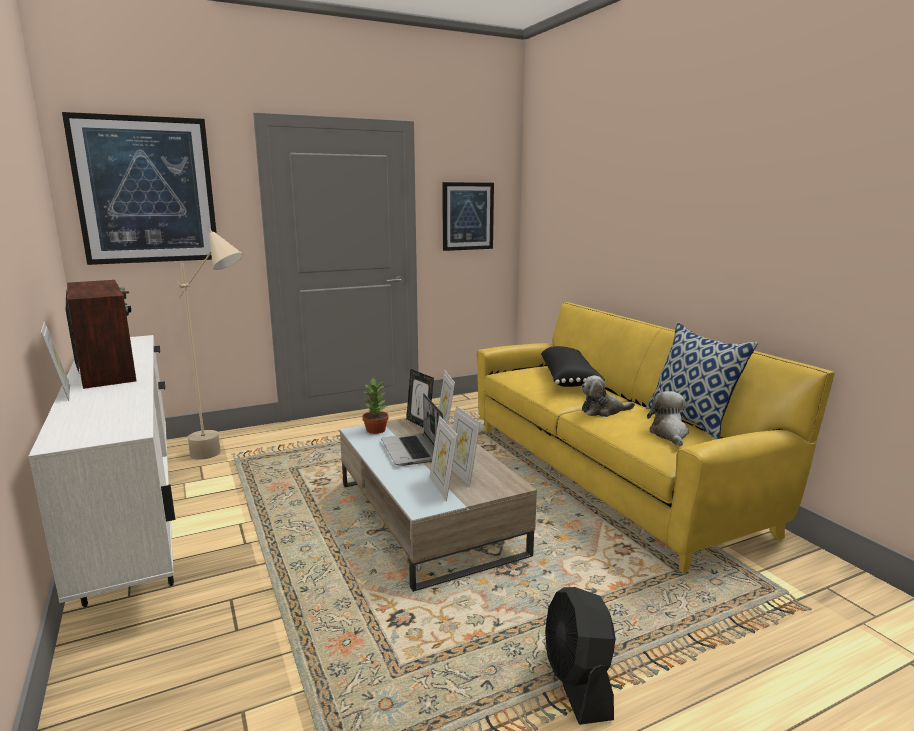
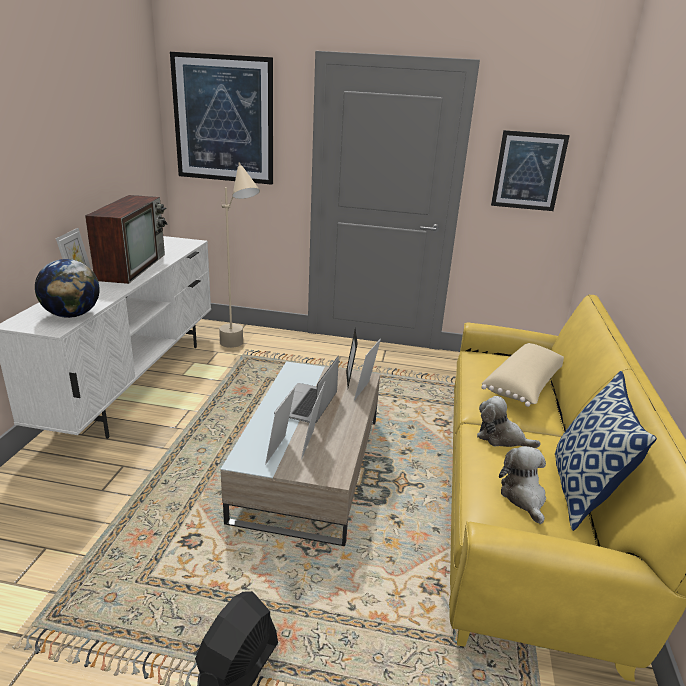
camera: 35 degrees right, 10 degrees up
(124, 418) = (72, 315): none -> globe
(376, 430) = (309, 373): potted plant -> none
(569, 379) = (525, 386): black pillow -> beige pillow
(669, 434) = (523, 497): plush toy -> plush toy turned 45 degrees counterclockwise

